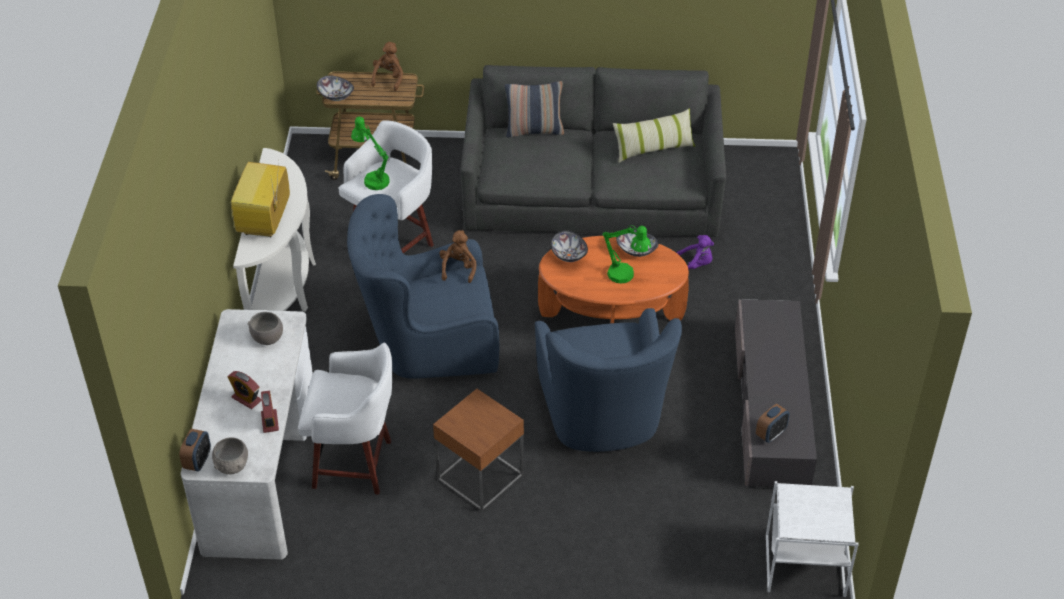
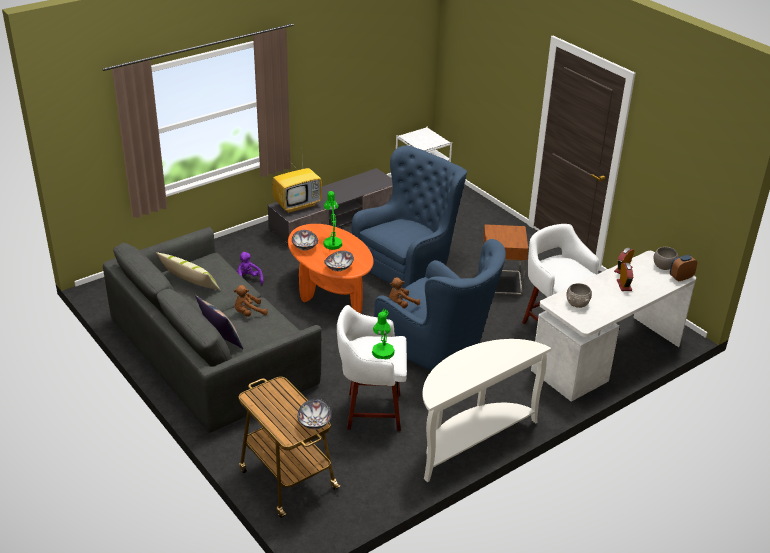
camera: 130 degrees left, 10 degrees down
(265, 222) = (498, 358): television -> television (298, 205)
(389, 78) = (259, 408): brown plush toy -> brown plush toy (248, 313)
(771, 434) = (377, 182): alarm clock -> none

